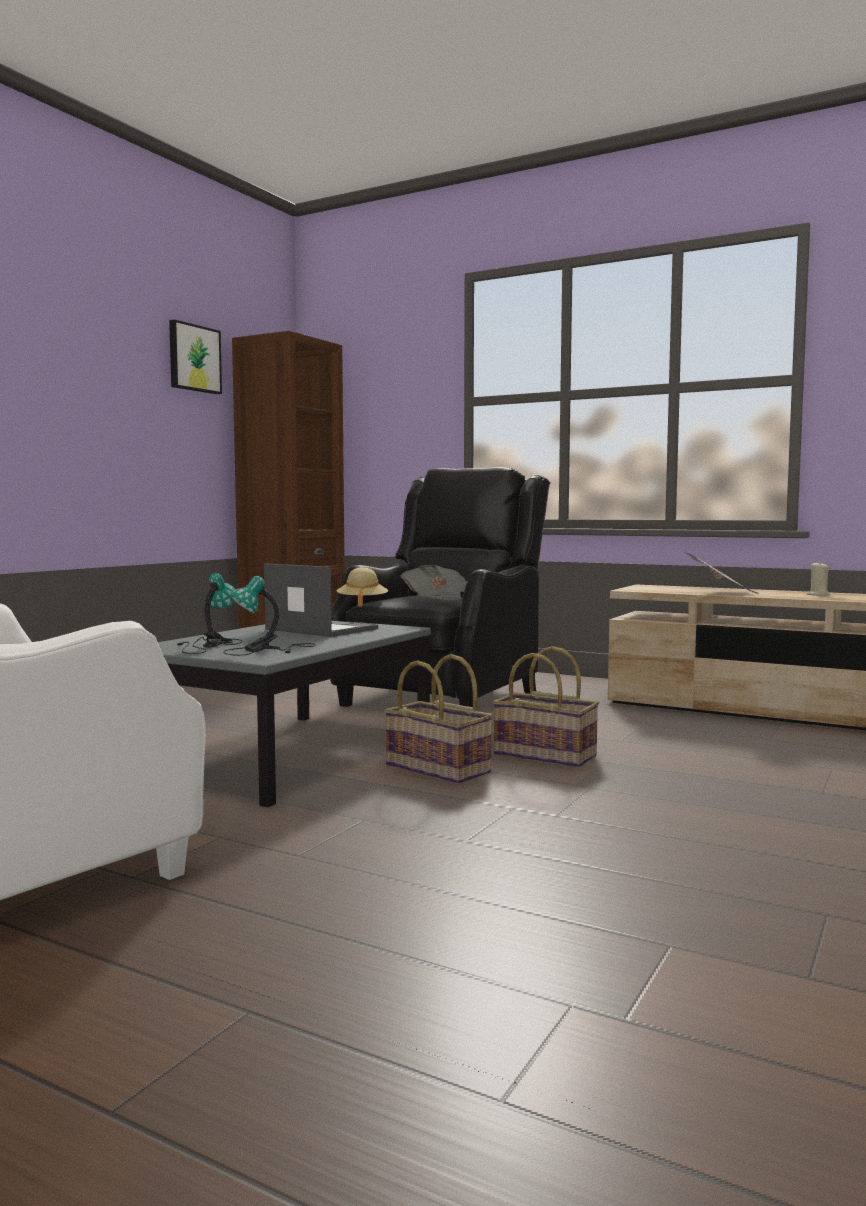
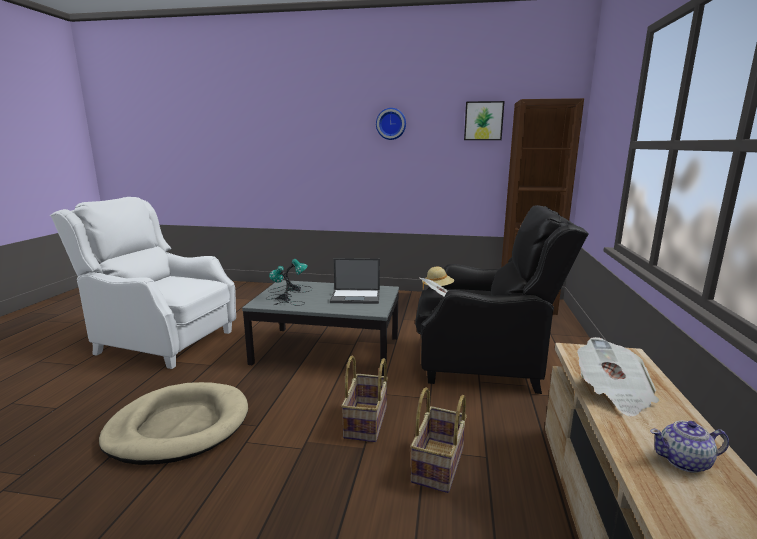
camera: 70 degrees right, 10 degrees up
(55, 335) = (391, 124): none -> wall clock
(320, 629) = (356, 297): laptop -> laptop turned 75 degrees clockwise
(439, 768) = (321, 392): basket -> basket (439, 465)
(474, 860) = (179, 426): none -> beige dog bed
(818, 595) = (684, 462): beige candle -> teapot

